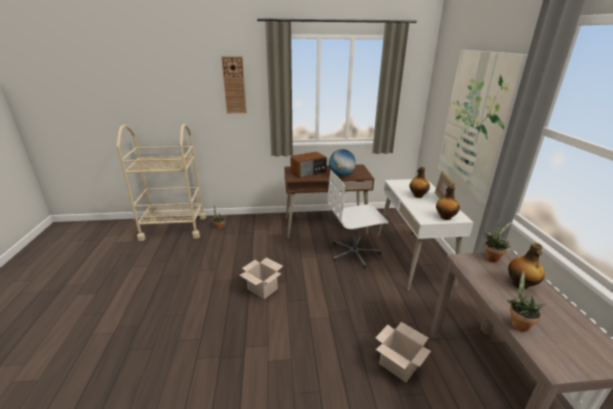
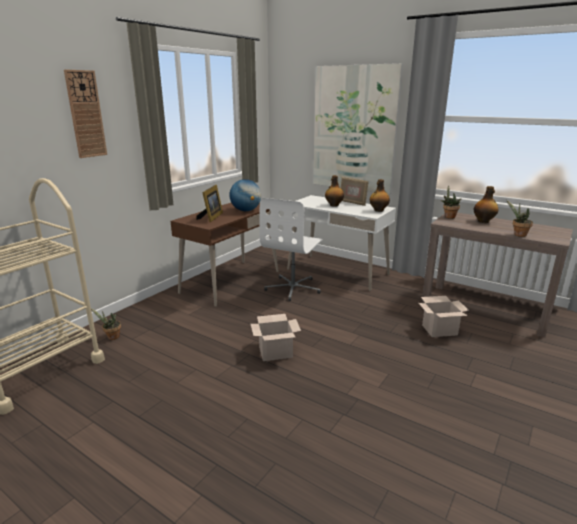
camera: 50 degrees left, 5 degrees down
(309, 172) = (211, 217): radio -> picture frame

